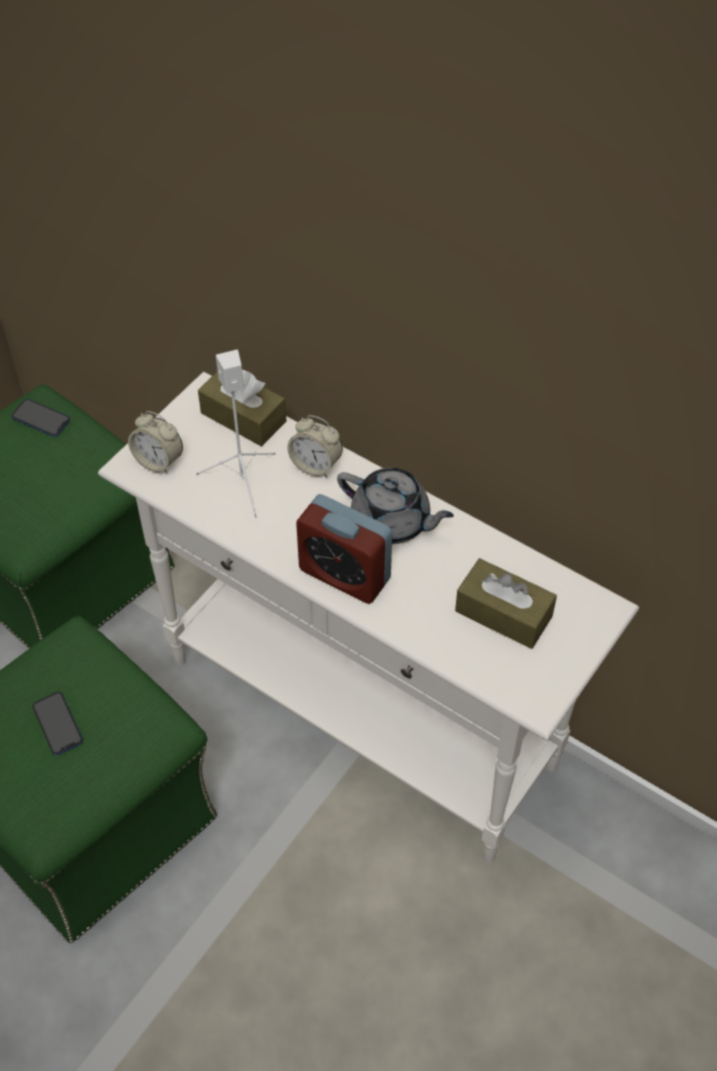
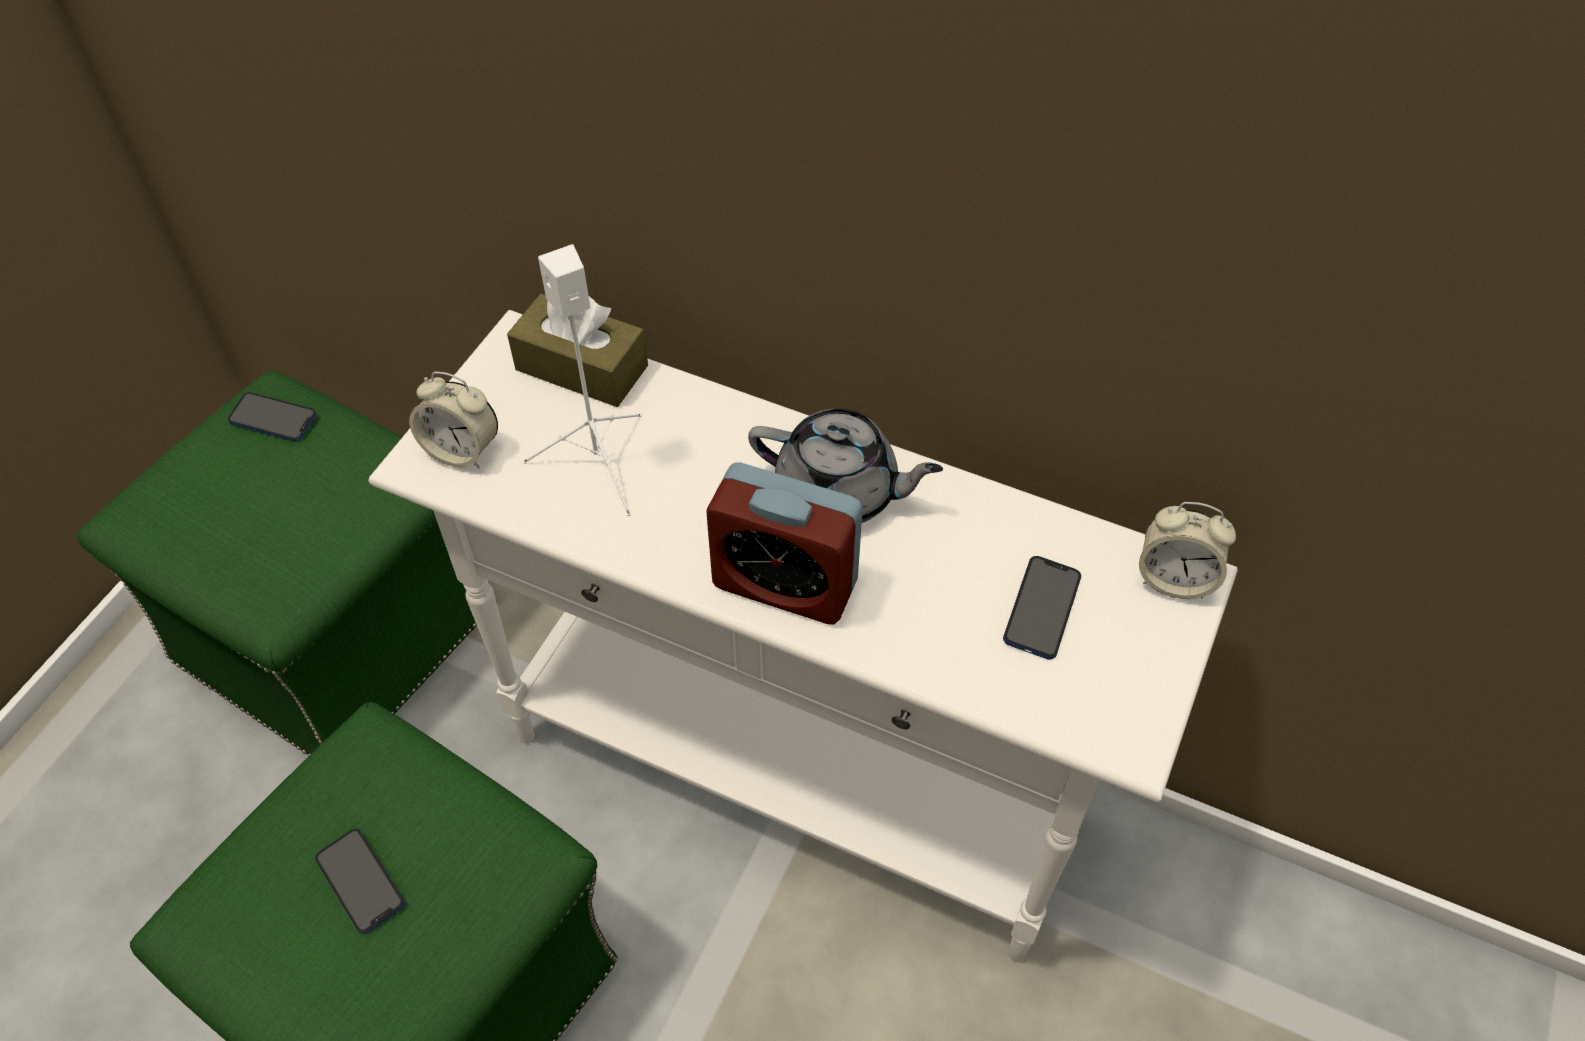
camera: 10 degrees left, 0 degrees up
(315, 465) = (705, 424): alarm clock -> alarm clock (1174, 579)
(503, 613) = (1042, 609): brown tissue box -> phone

